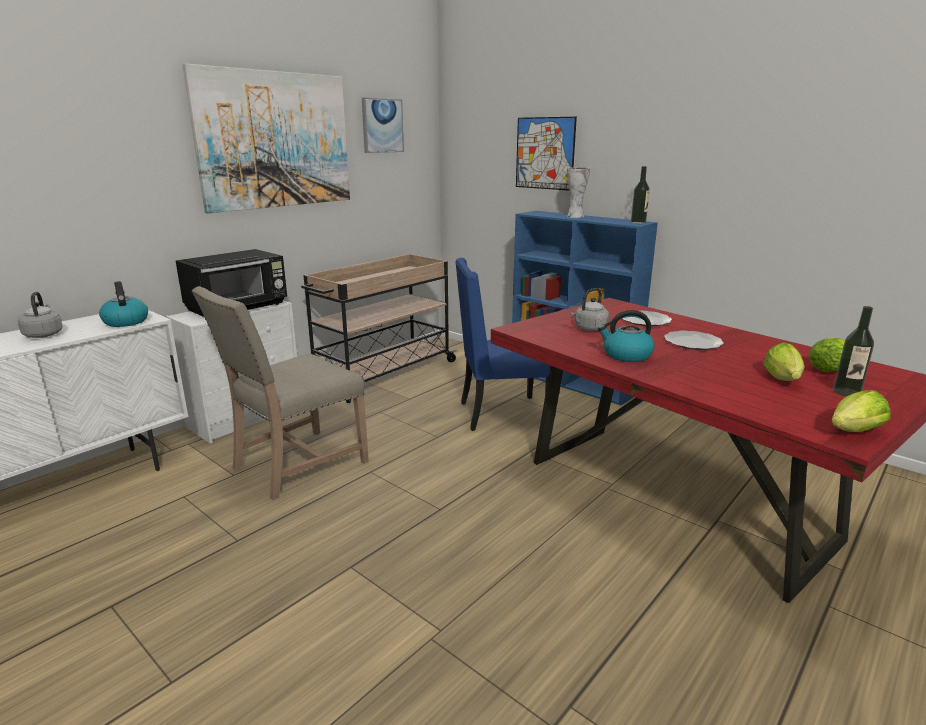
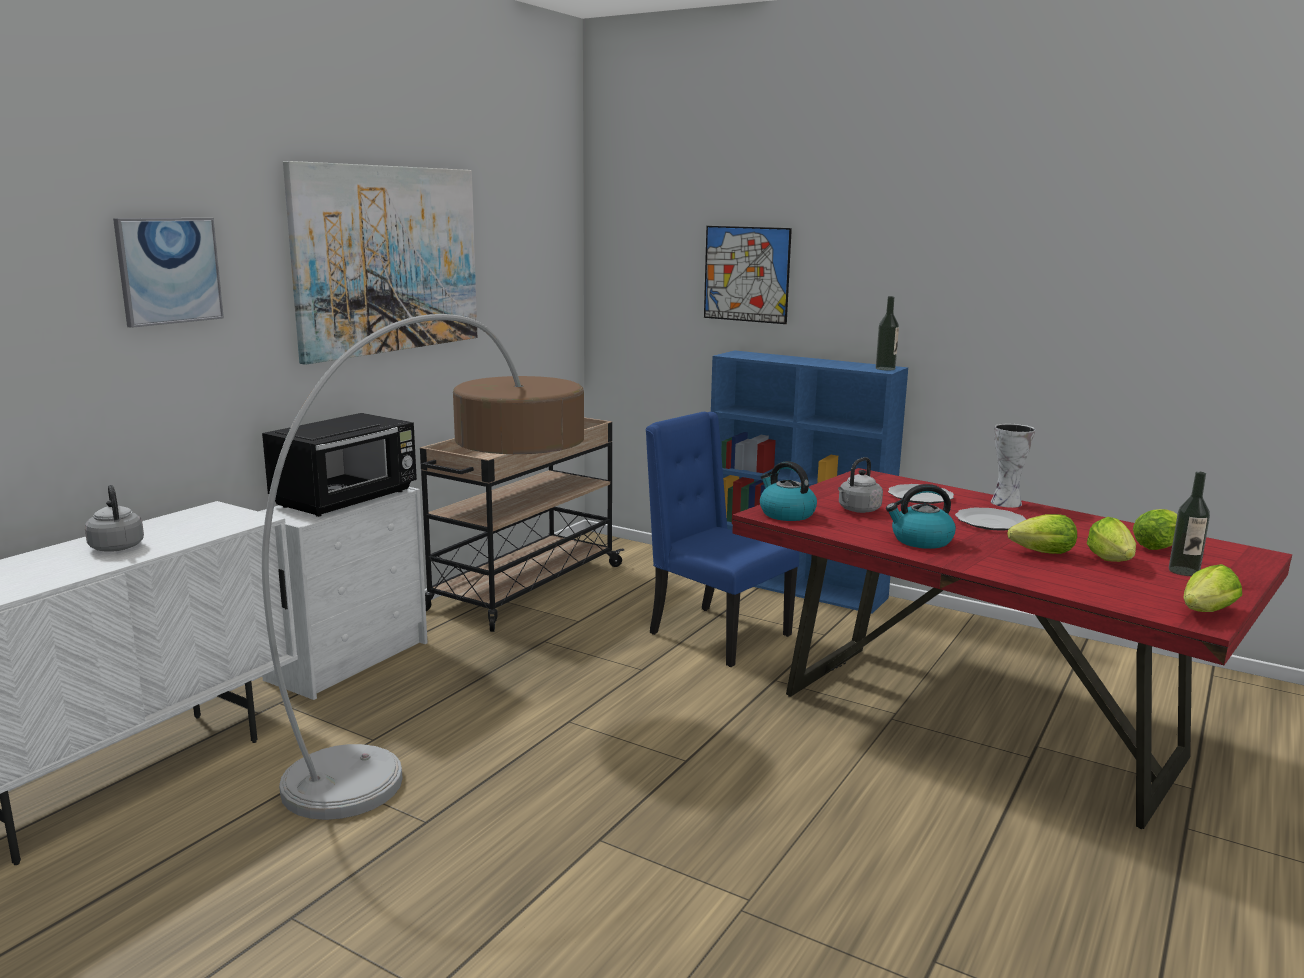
camera: 10 degrees left, 5 degrees down
(125, 321) = (221, 524): kettle -> kettle (786, 514)
(295, 465) = (458, 720): beige chair -> floor lamp
(382, 125) = (516, 234): picture -> picture (169, 270)
(500, 414) = (716, 634): blue chair -> blue chair turned 60 degrees clockwise
(574, 216) = (795, 359): vase -> vase (1004, 502)
(721, 370) = (1039, 553): none -> lettuce

